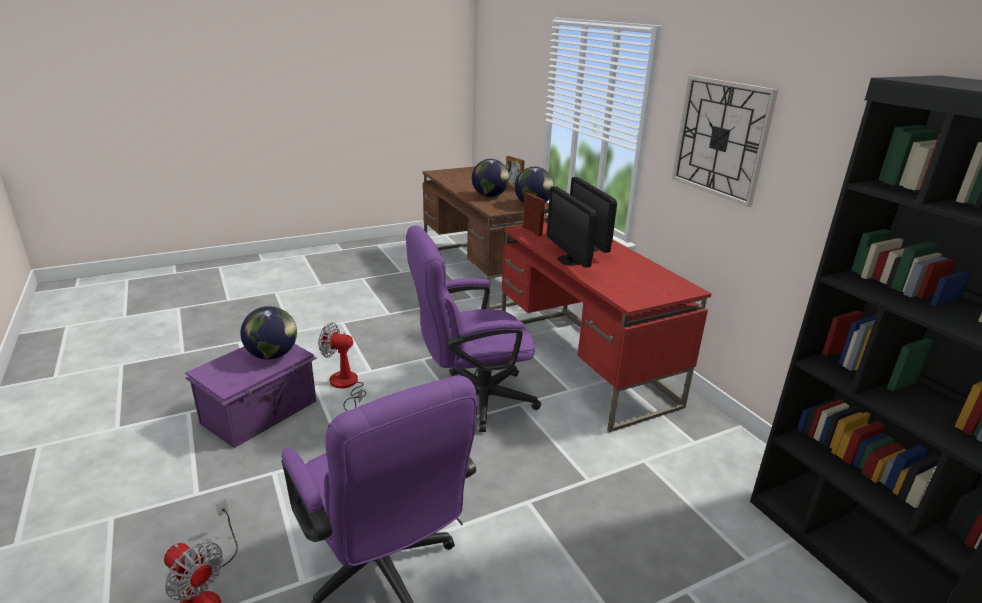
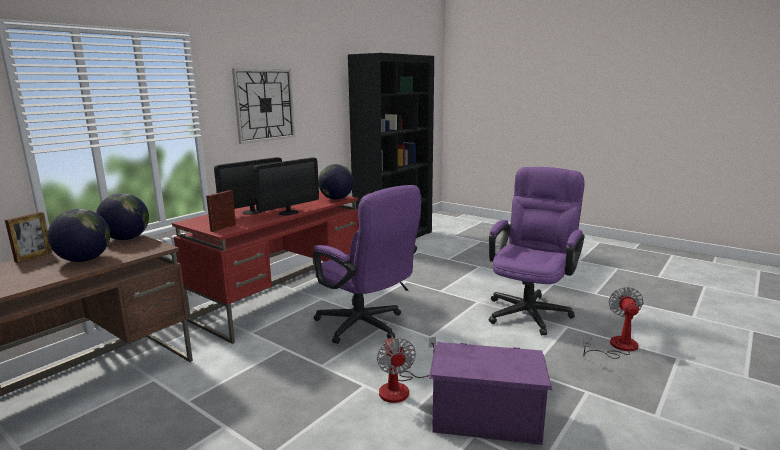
camera: 115 degrees left, 10 degrees down
(272, 355) = (466, 356): globe -> globe (336, 199)

